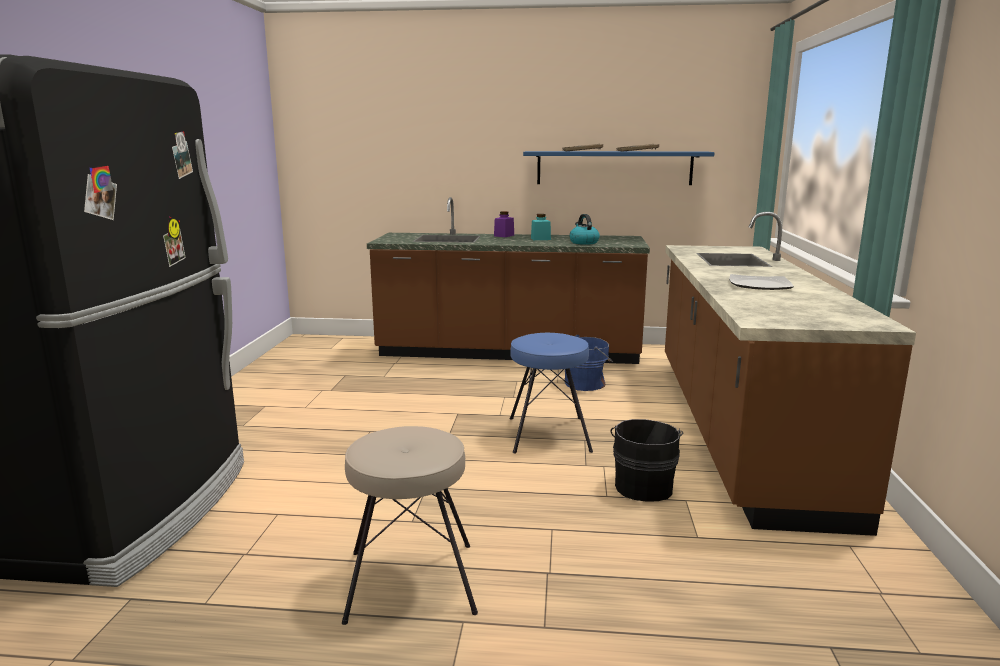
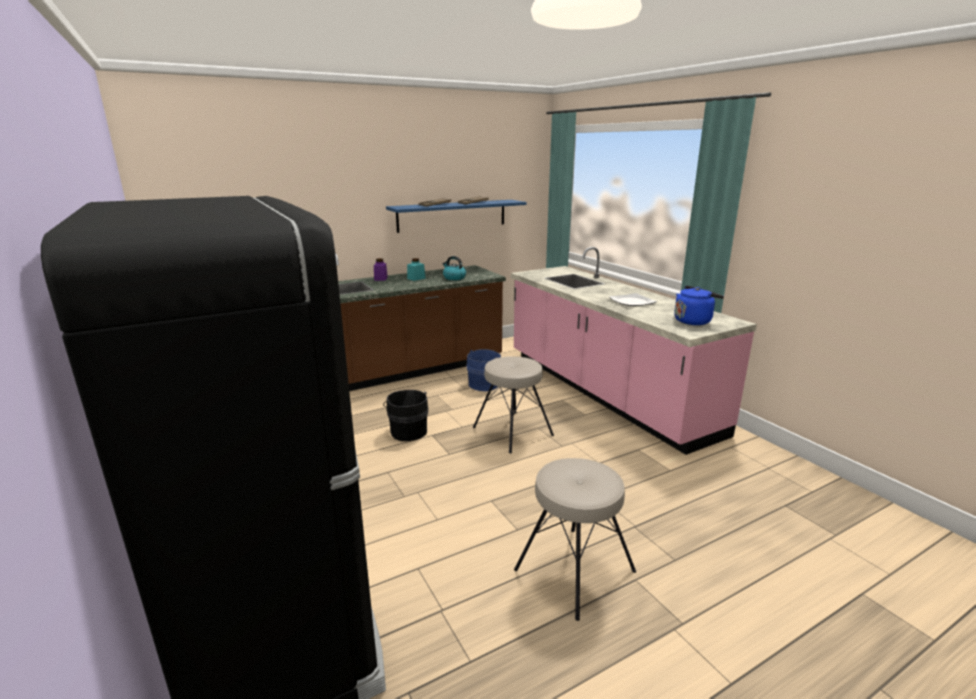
camera: 35 degrees left, 5 degrees up
(547, 434) = (512, 431): blue stool -> beige stool
(643, 485) = (608, 448): black bucket -> black bucket (408, 431)
(738, 427) = (605, 391): brown counter -> pink counter
(804, 313) = (694, 321): none -> blue kettle

